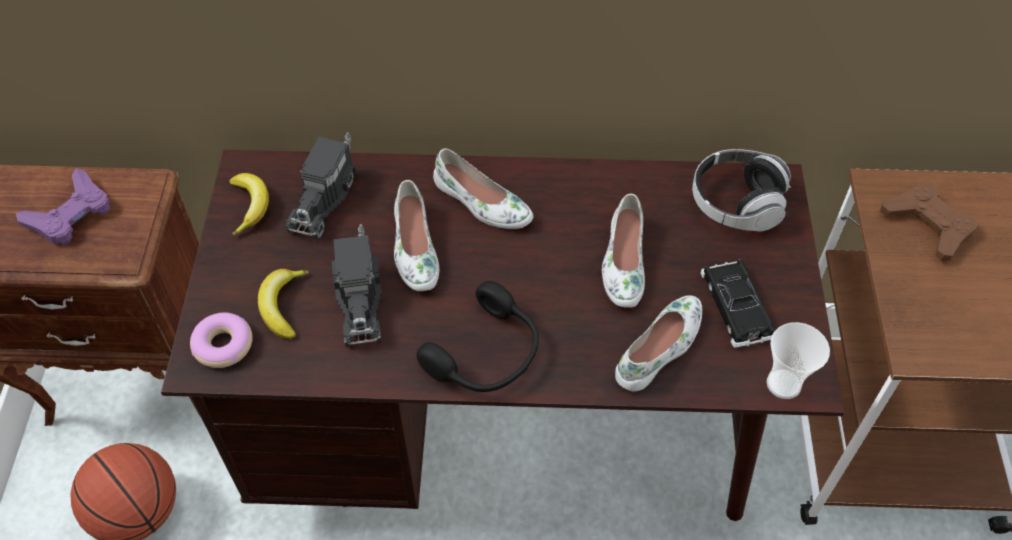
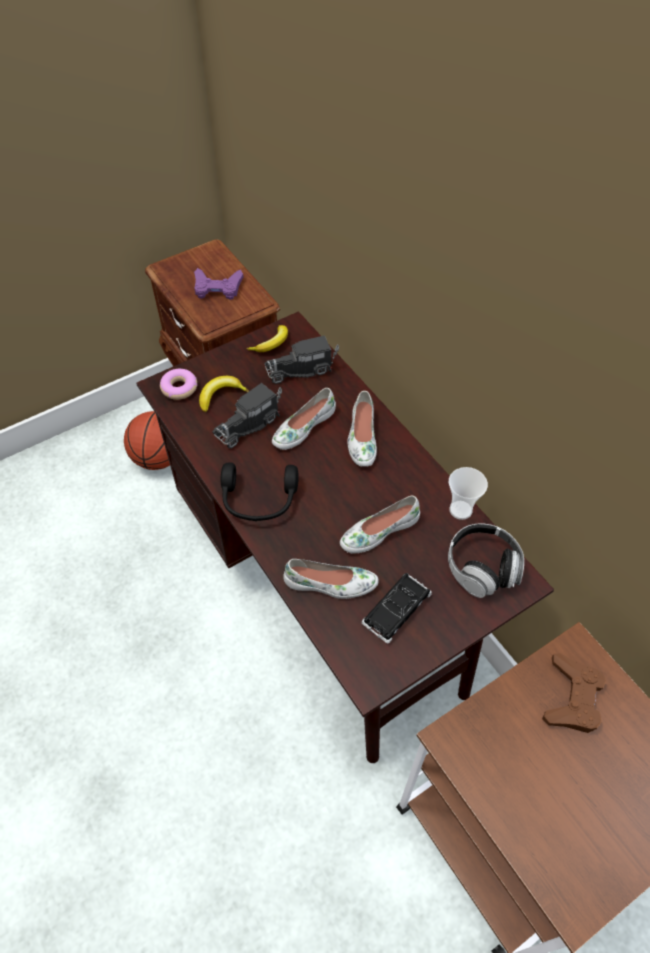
camera: 55 degrees right, 0 degrees up
(783, 384) = (357, 667): cup -> cup (460, 510)

